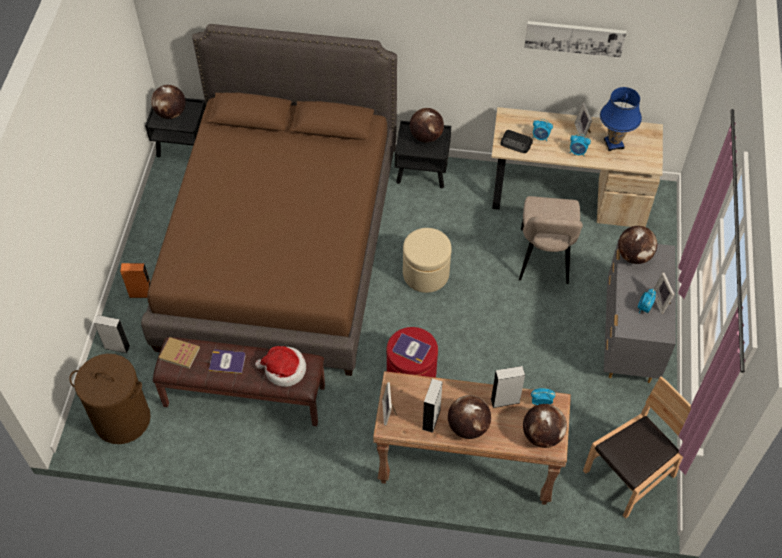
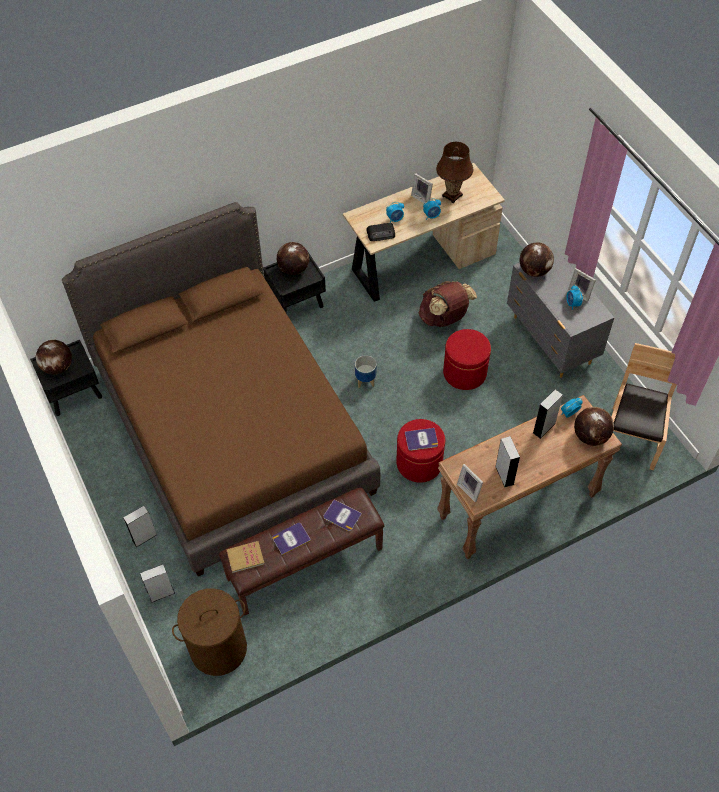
camera: 35 degrees left, 0 degrees up
(141, 294) = (144, 537): orange speaker -> grey speaker
(284, 370) = (342, 516): hat -> book
(426, 274) = (366, 380): beige ottoman -> planter
(467, 426) = (535, 464): globe -> none
(521, 319) = (464, 373): none -> red ottoman
(544, 259) = (444, 318): beige chair -> brown backpack
(574, 37) = (394, 120): picture -> none
(614, 144) = (452, 196): blue table lamp -> brown table lamp

